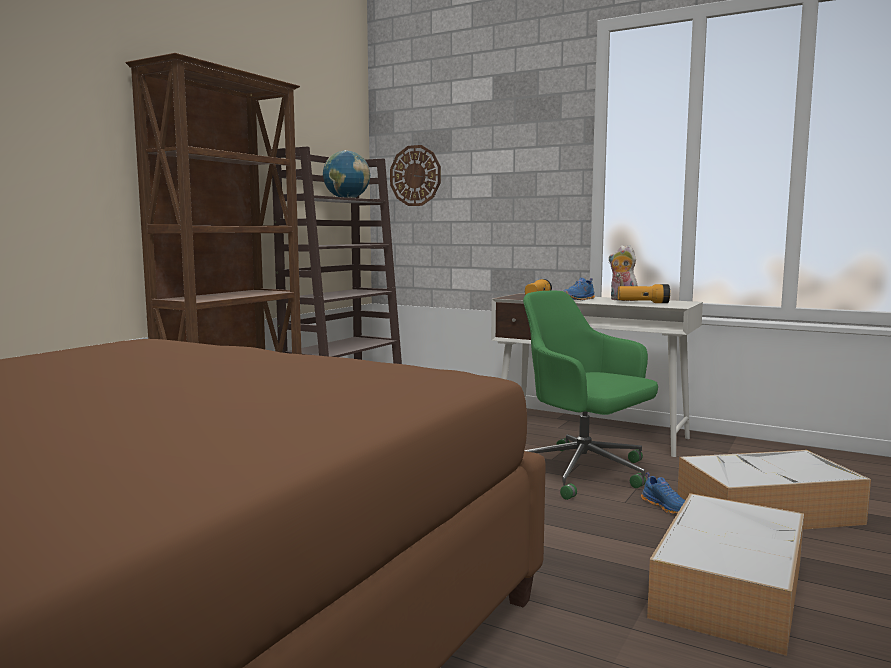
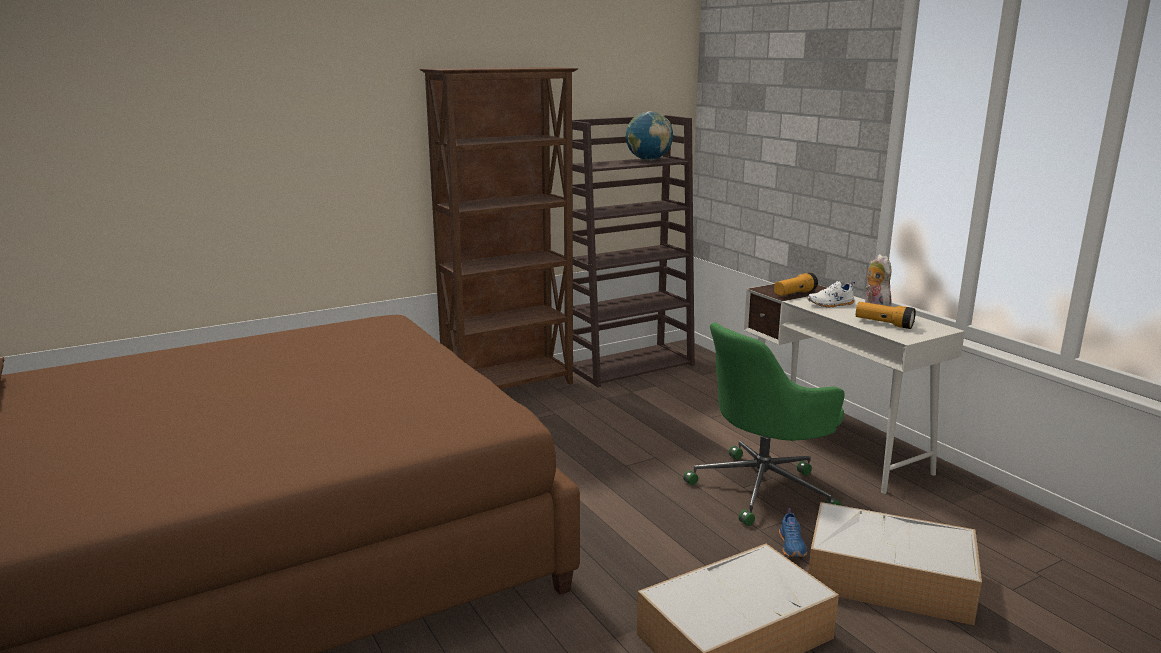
camera: 30 degrees right, 10 degrees up
(415, 175) = (731, 131): wall clock -> none
(579, 299) = (831, 304): blue shoe -> white shoe
(583, 472) = (764, 488): green office chair -> green office chair turned 105 degrees counterclockwise

